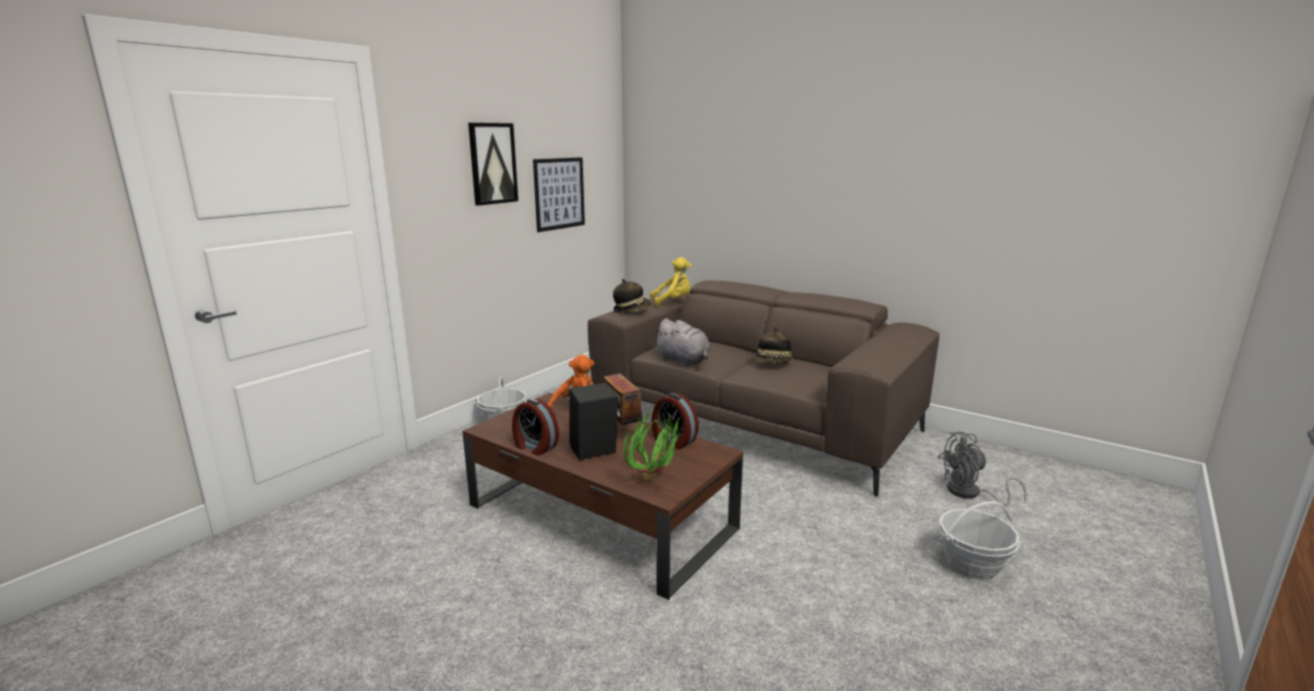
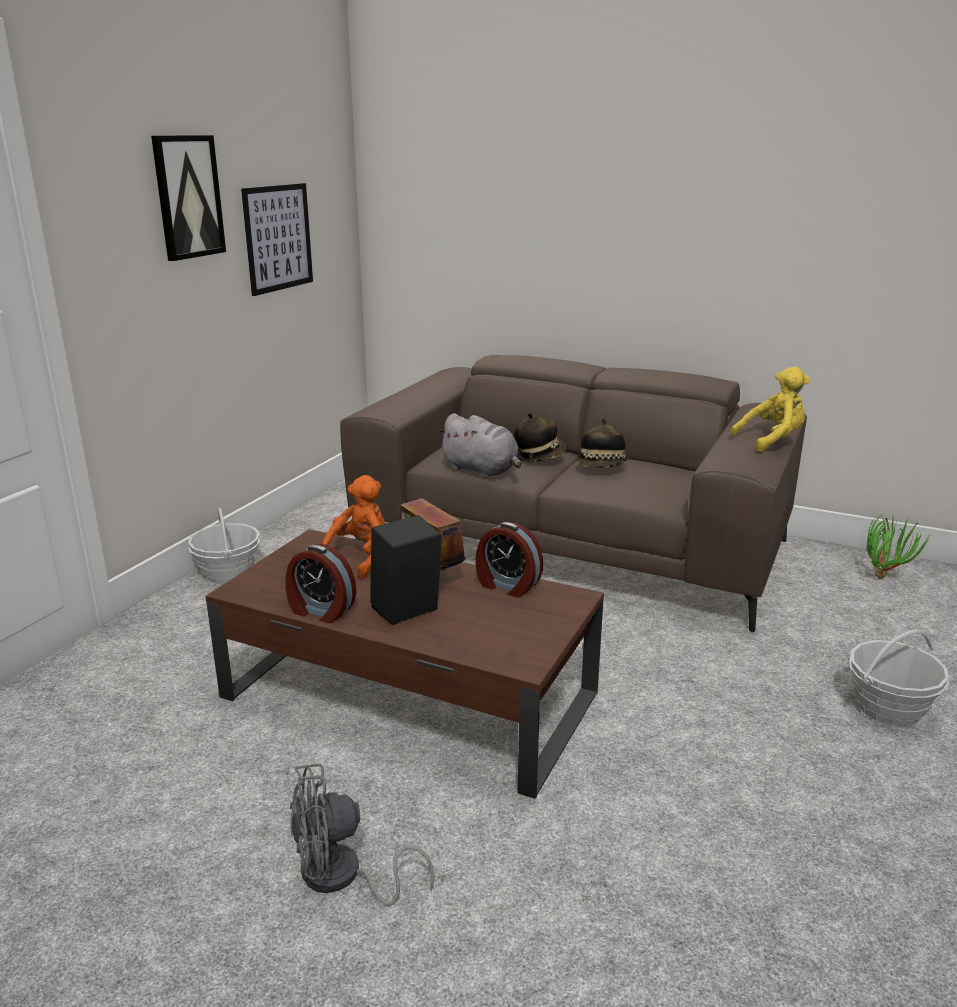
camera: 10 degrees left, 5 degrees up
(631, 310) = (399, 404): hat -> hat (539, 456)
(656, 480) = (506, 643): potted plant -> potted plant (885, 576)
(673, 301) = (450, 387): yellow plush toy -> yellow plush toy (772, 441)
(970, 494) = (862, 618): grey fan -> grey fan (342, 878)

